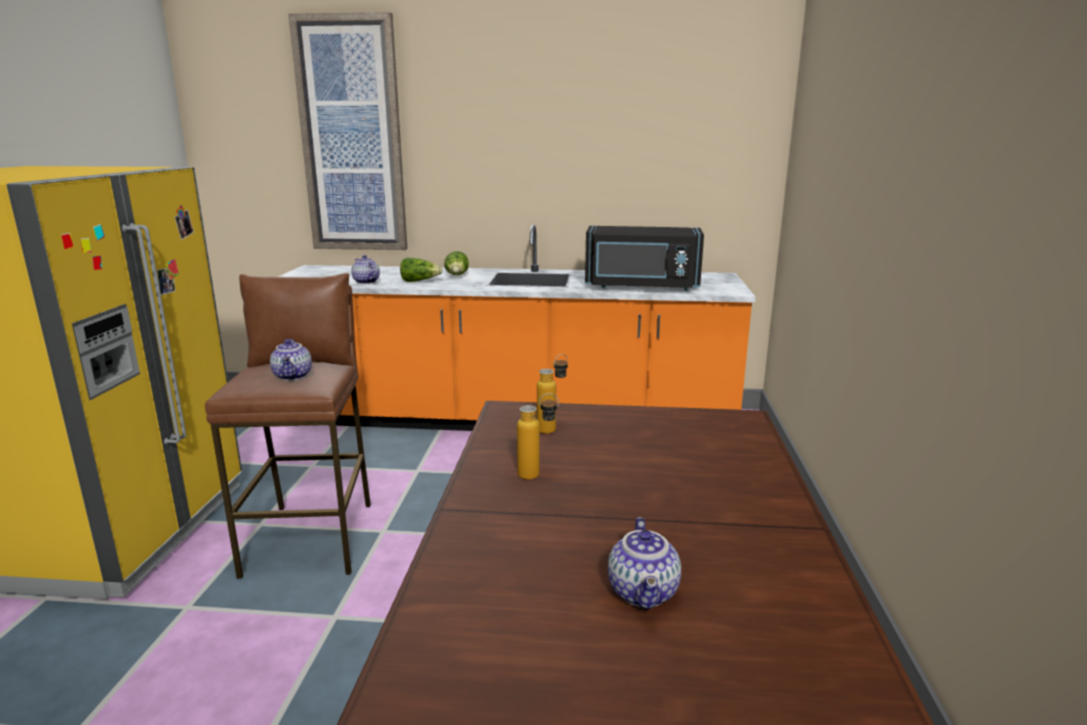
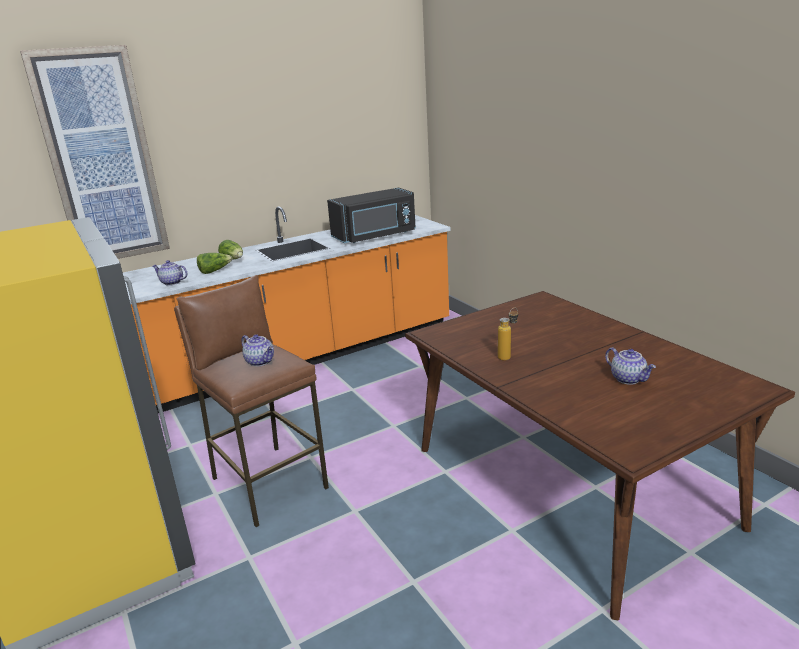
camera: 35 degrees left, 5 degrees up
(552, 428) = (470, 333): bottle -> none

